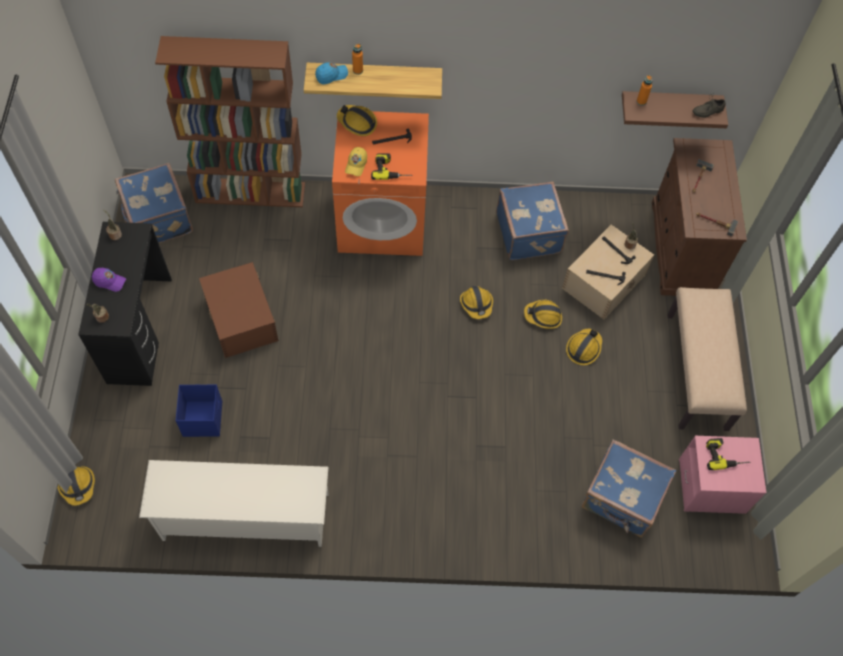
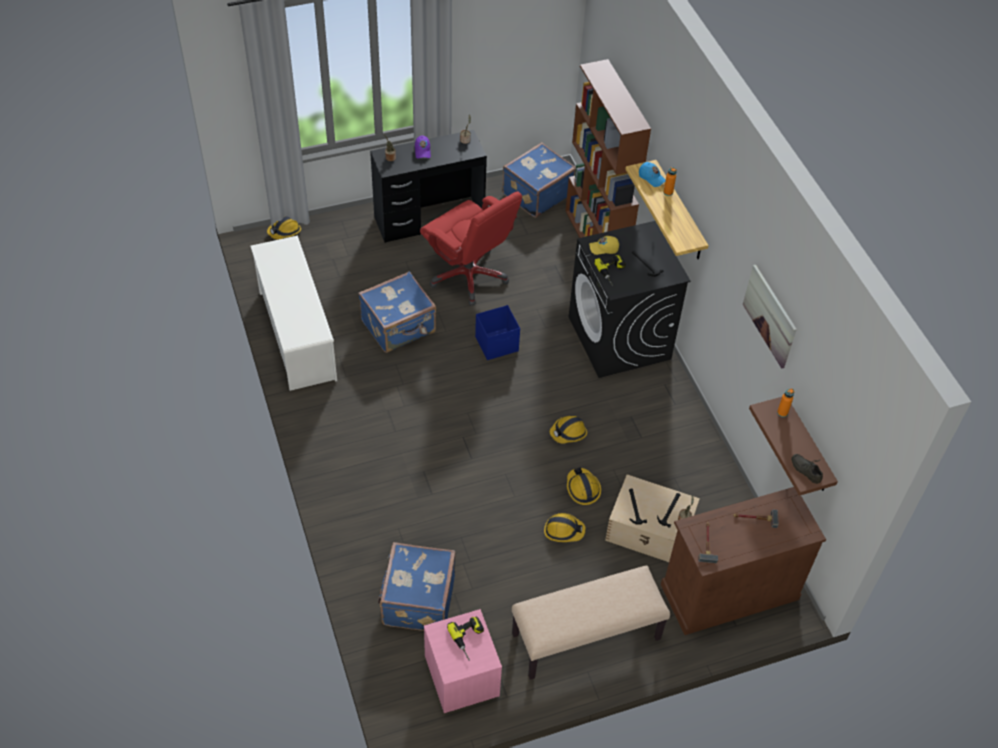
camera: 70 degrees right, 10 degrees down
(203, 418) = (370, 282): blue storage box -> blue storage box (497, 344)
(241, 320) = (469, 276): brown storage box -> red office chair
(357, 123) = (648, 236): hard hat -> none
(382, 220) = (620, 338): orange washing machine -> black washing machine
(529, 232) = (671, 454): blue suitcase -> blue suitcase (399, 327)
(574, 52) = (770, 316): none -> picture

